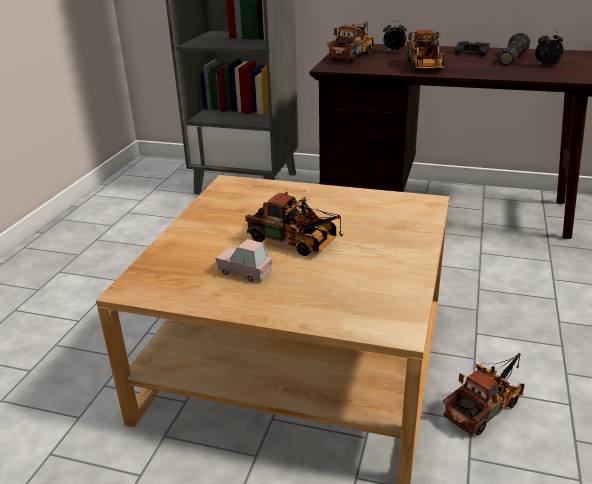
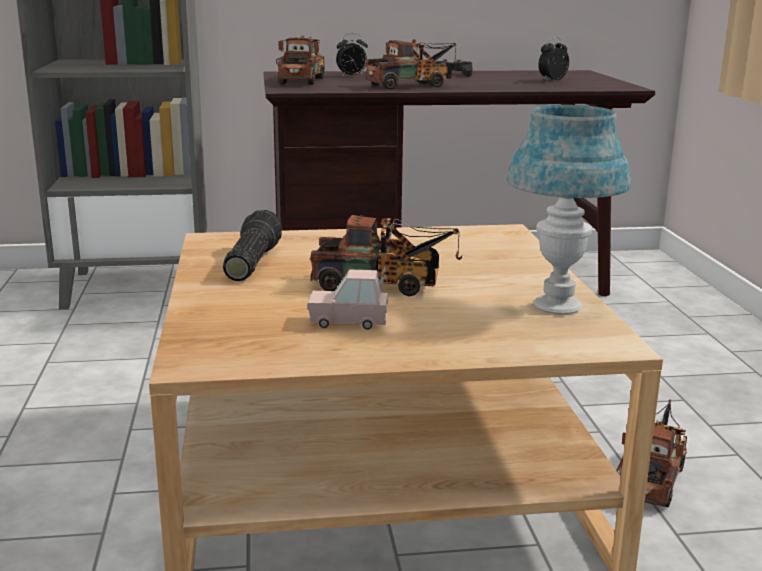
camera: 25 degrees left, 10 degrees down
(395, 285) = (558, 306): none -> blue table lamp
(424, 67) = (413, 86): toy truck -> toy truck turned 90 degrees counterclockwise
(511, 59) = (504, 77): flashlight -> flashlight (250, 262)

